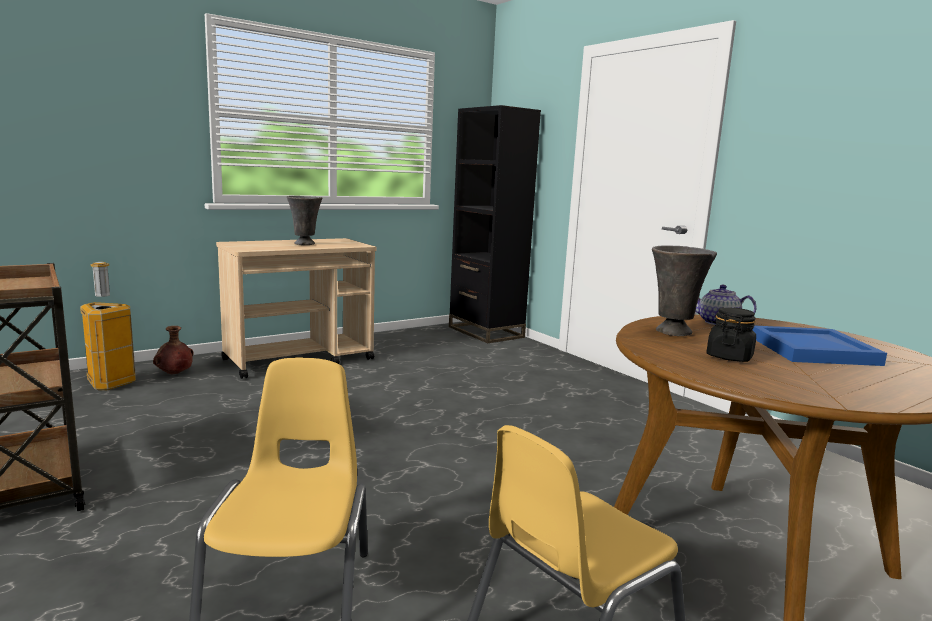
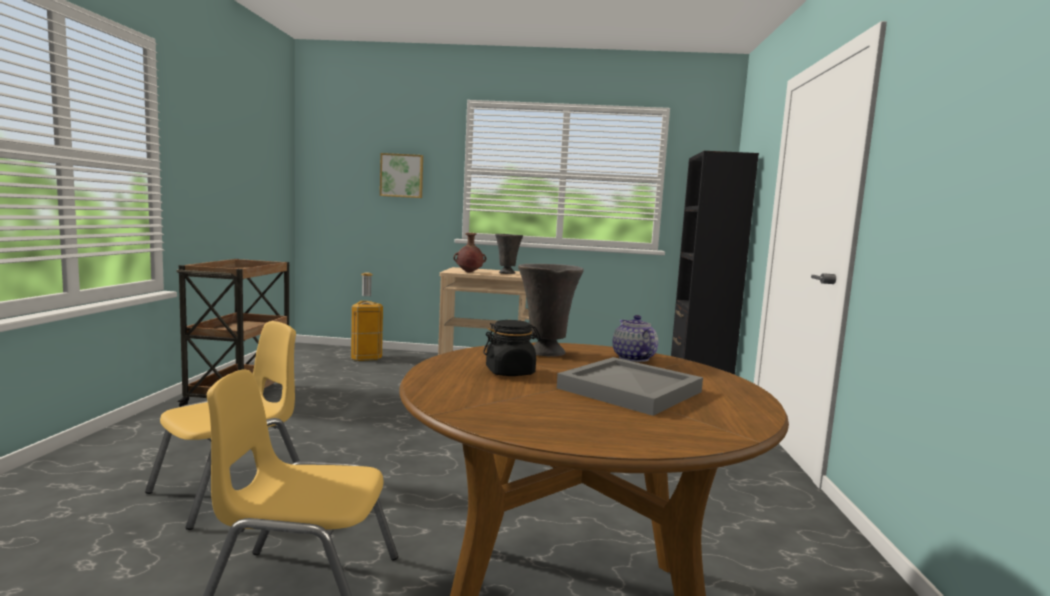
camera: 40 degrees right, 5 degrees down
(113, 115) = (402, 175): none -> picture
(174, 374) = (406, 361): brown vase -> brown vase (469, 272)
(810, 349) = (629, 389): blue tray -> grey tray

